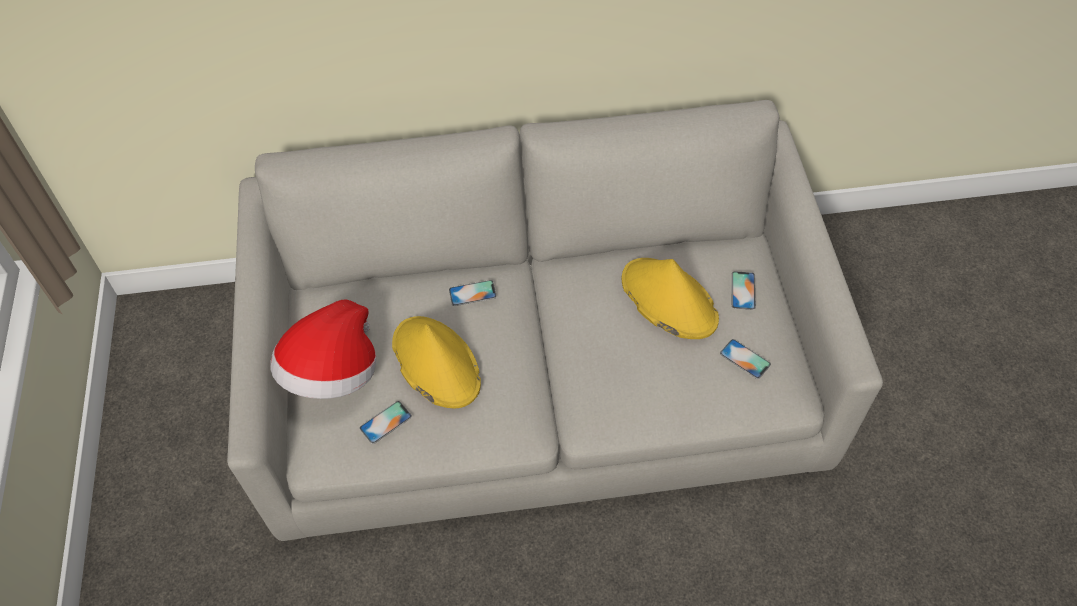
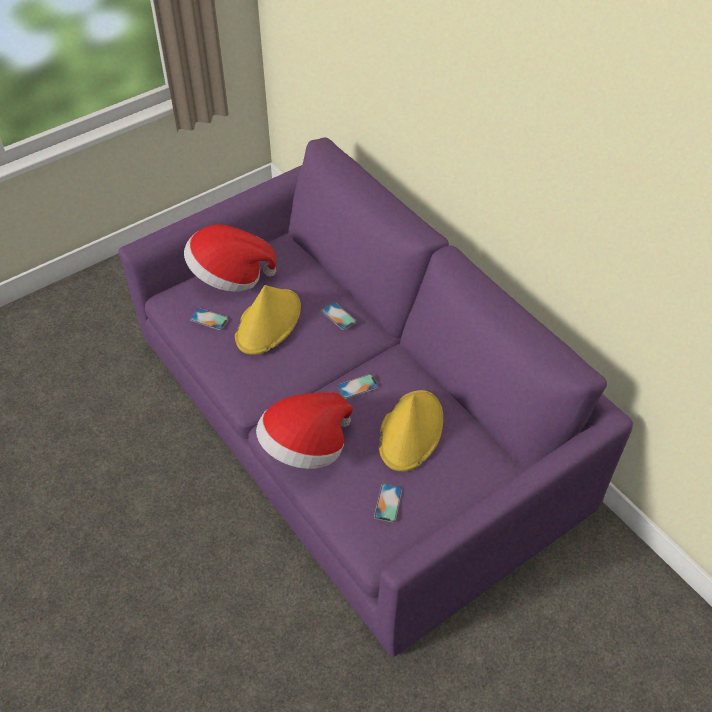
camera: 60 degrees right, 5 degrees down
(542, 372) = (357, 423): grey sofa -> purple sofa
(635, 402) = (305, 447): none -> hat
(743, 290) = (454, 477): phone -> phone (358, 386)

